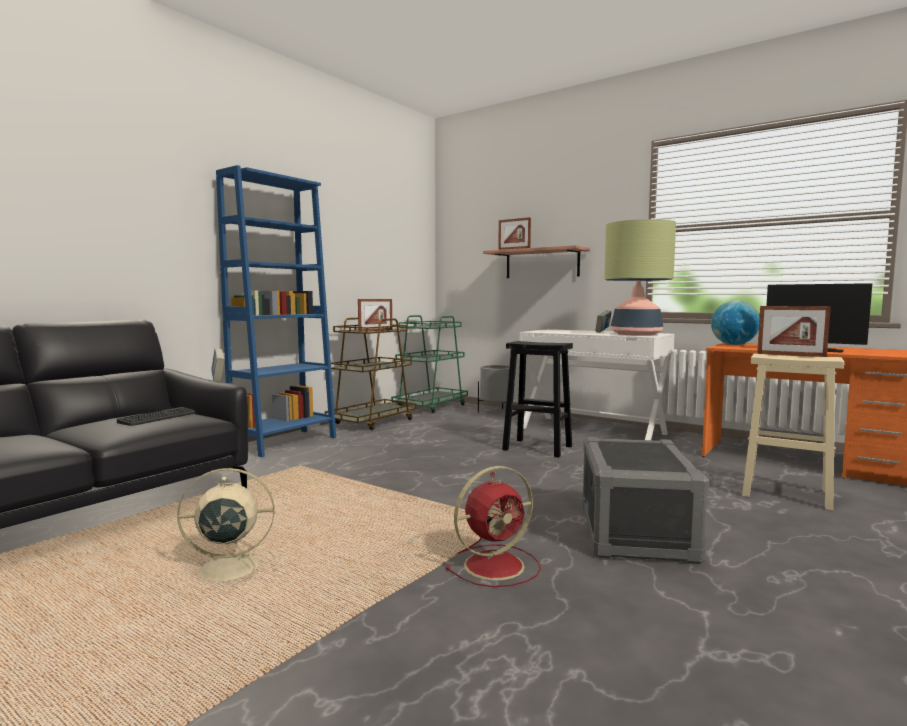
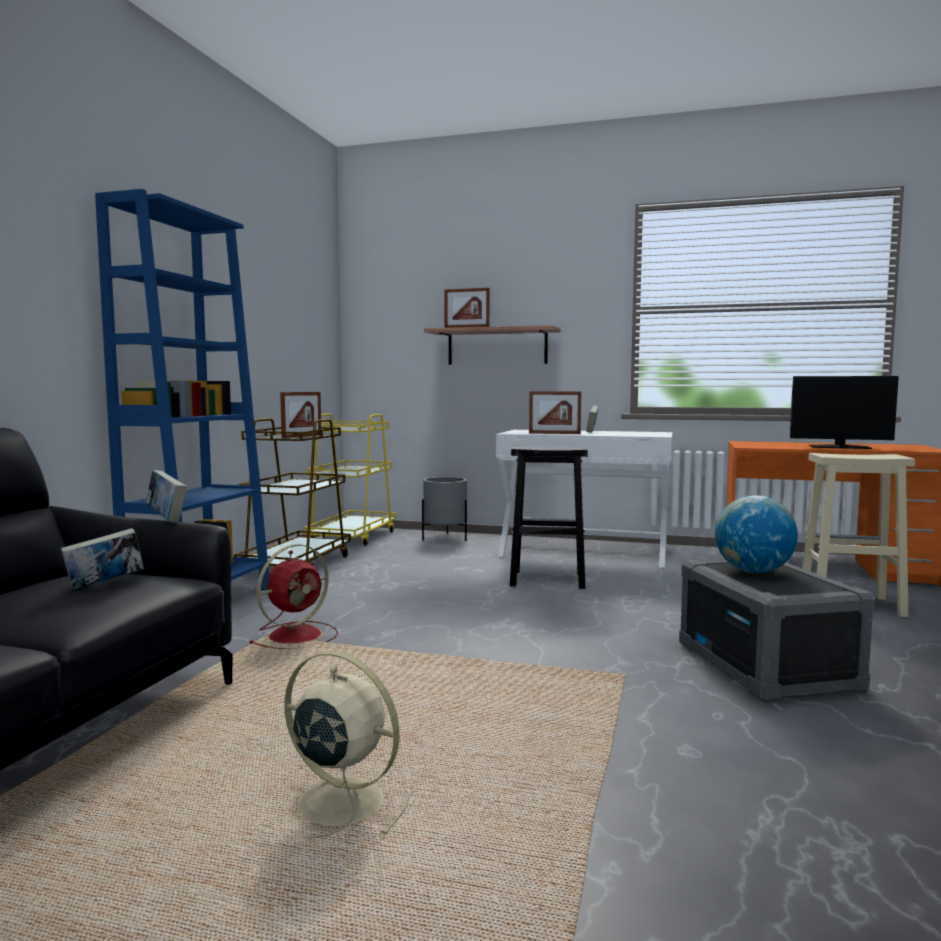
camera: 20 degrees left, 0 degrees up
(158, 417) = (104, 585): keyboard -> book
(226, 569) = (337, 802): beige fan -> beige fan turned 60 degrees clockwise
(431, 407) = (352, 537): green cart -> yellow cart
(496, 565) = (673, 730): red fan -> red fan (297, 635)
(636, 334) = (639, 434): table lamp -> none
(733, 344) = (748, 443): globe -> globe (753, 571)
(791, 355) = (849, 453): picture frame -> picture frame (554, 433)

